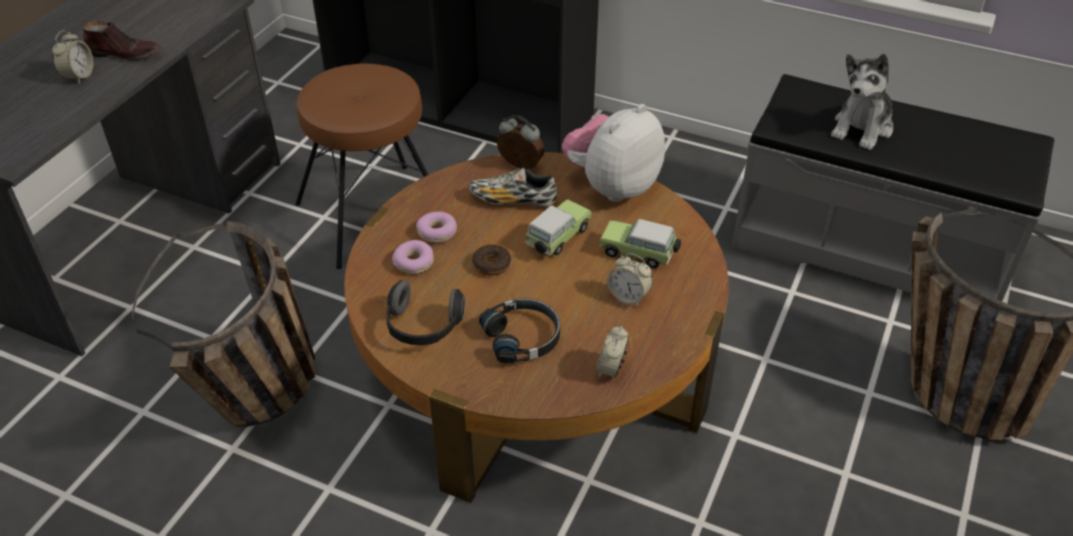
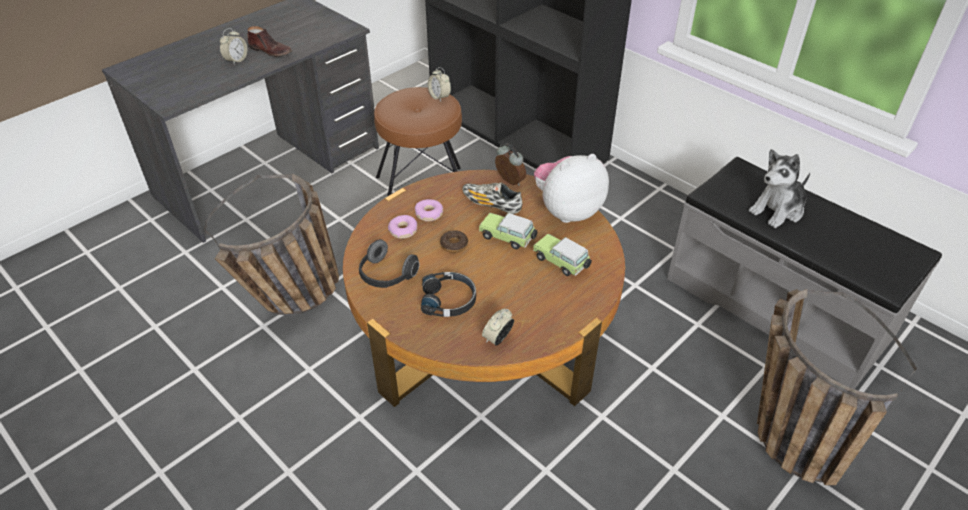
camera: 20 degrees right, 0 degrees up
(557, 239) = (508, 238): toy car -> toy car turned 120 degrees counterclockwise
(628, 297) = (537, 291): alarm clock -> alarm clock (439, 97)

